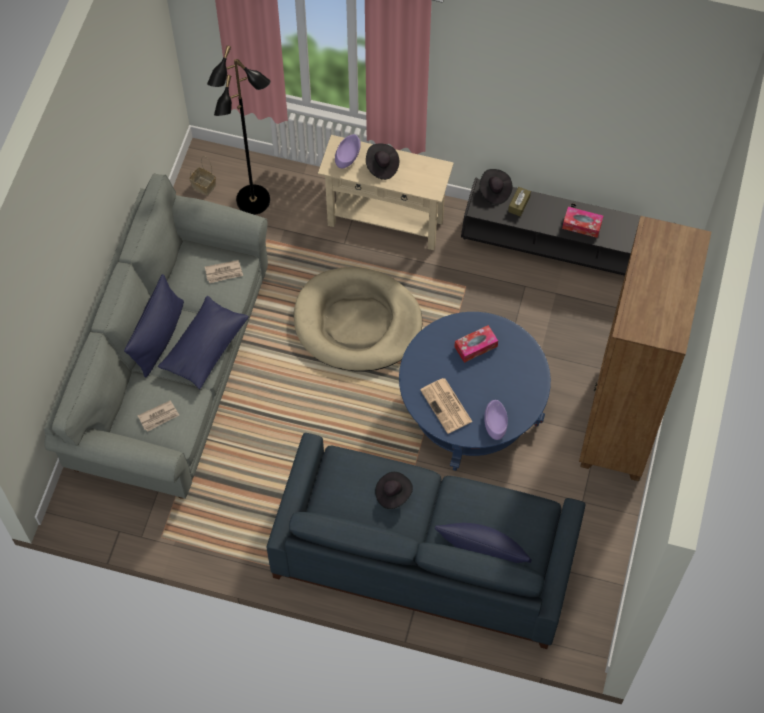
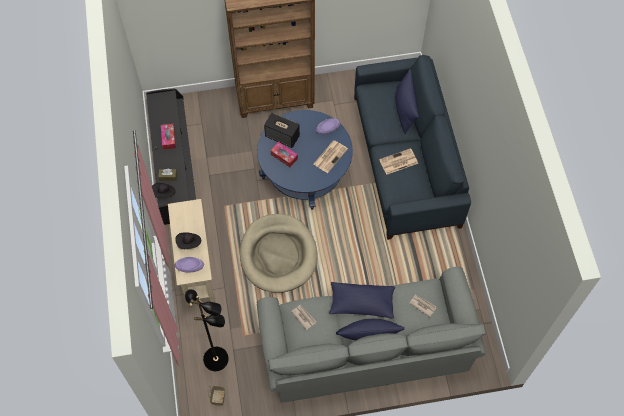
camera: 115 degrees left, 0 degrees up
(393, 493) = (398, 162): black hat -> newspaper
(510, 358) = (282, 136): none -> speaker

